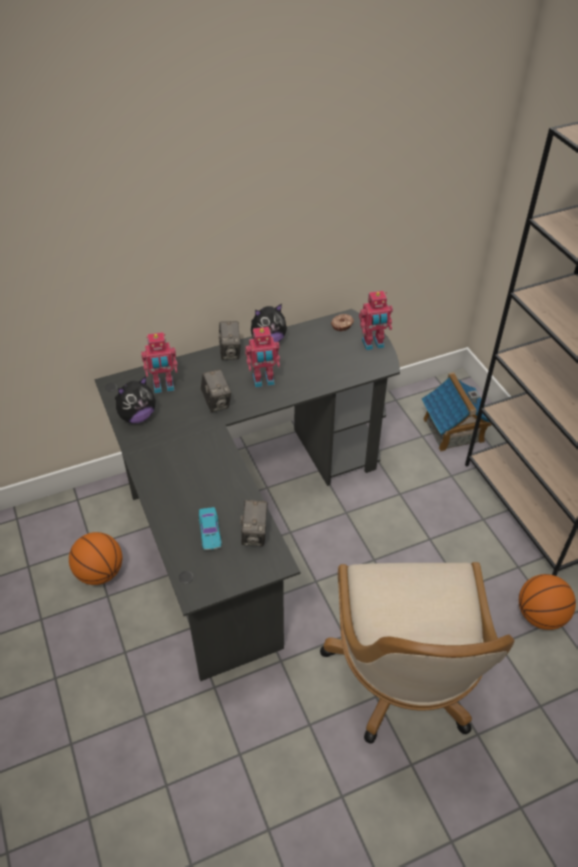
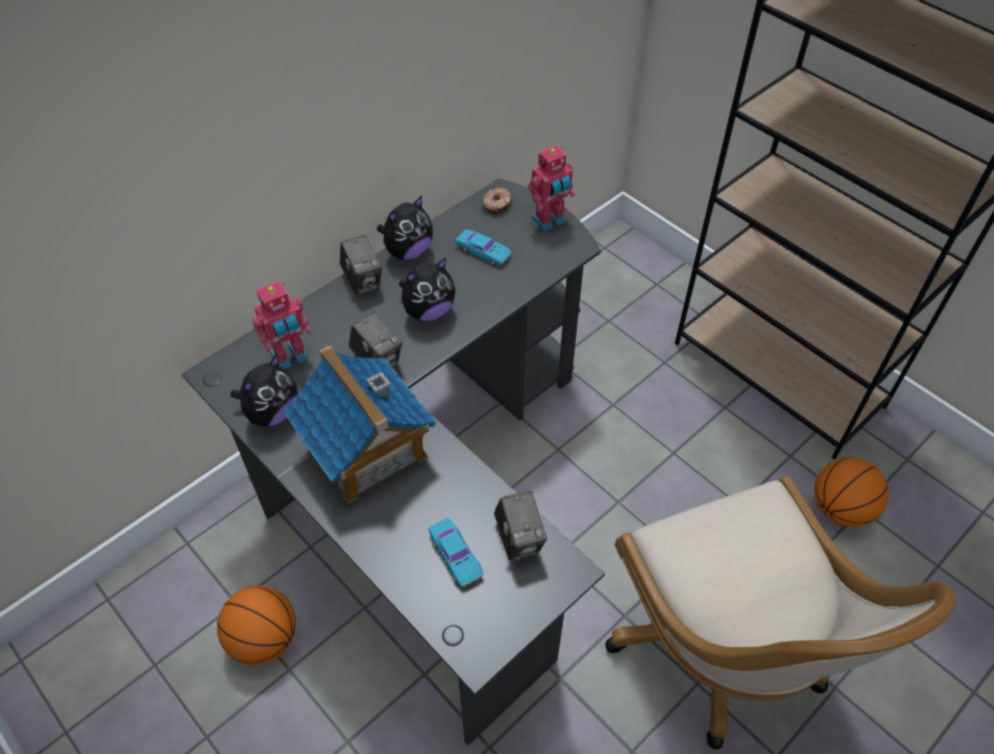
camera: 20 degrees left, 5 degrees up
(263, 381) = (428, 311): toy robot -> plush toy
(318, 353) = (483, 251): none -> turquoise toy car
(453, 430) = (642, 303): toy house -> toy house (365, 449)

